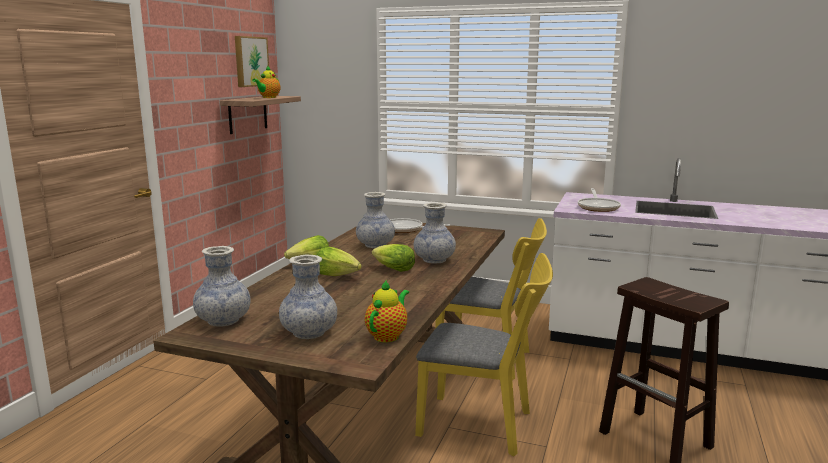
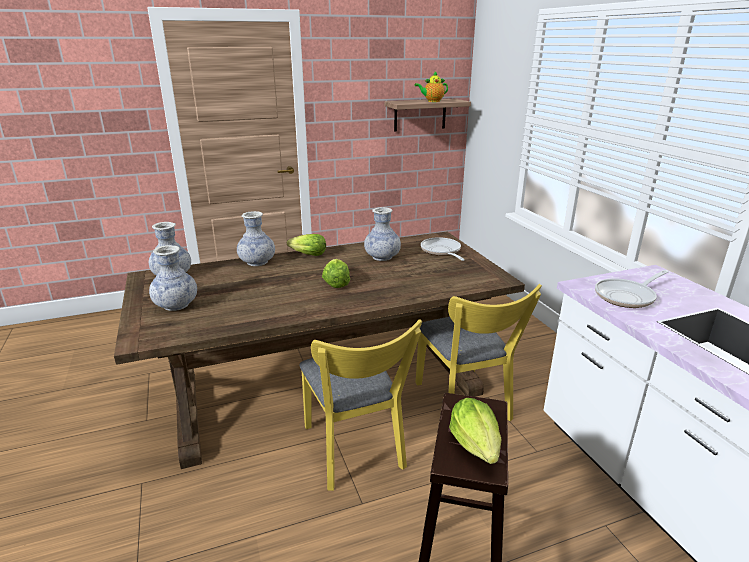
camera: 50 degrees right, 10 degrees up
(250, 61) = (430, 66): picture -> none
(337, 275) = (296, 271): lettuce -> lettuce (476, 445)
(388, 335) = (195, 331): teapot -> none
(434, 260) = (383, 288): vase -> vase (257, 262)

